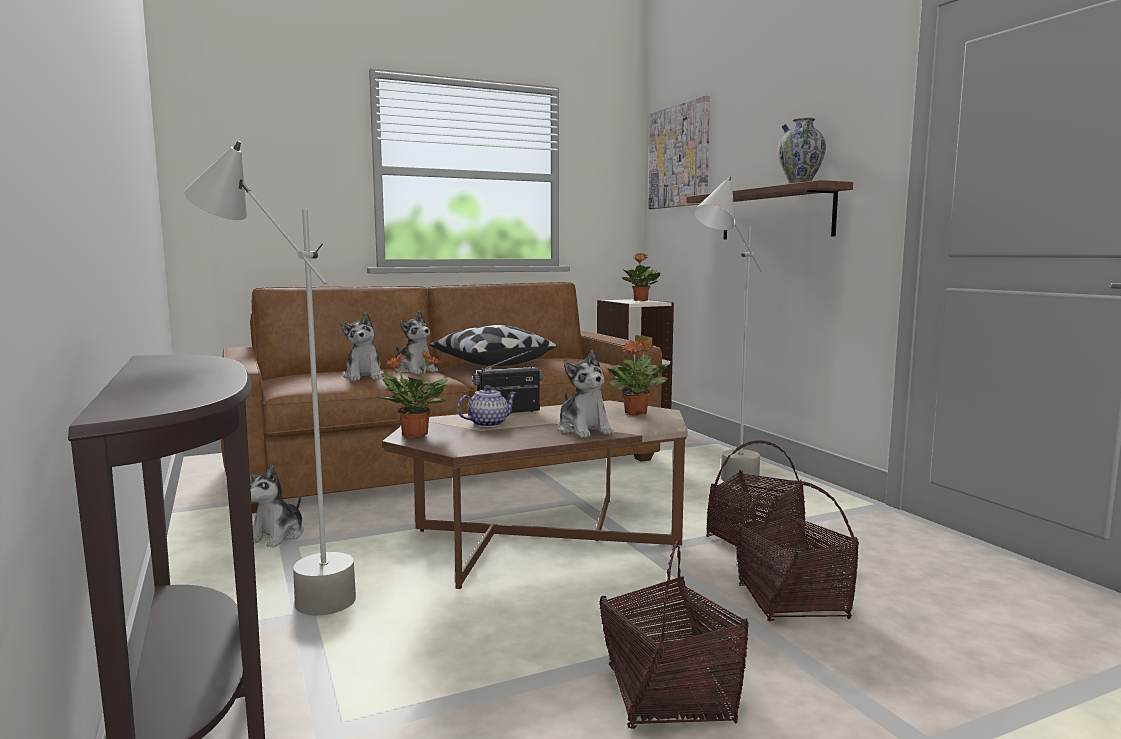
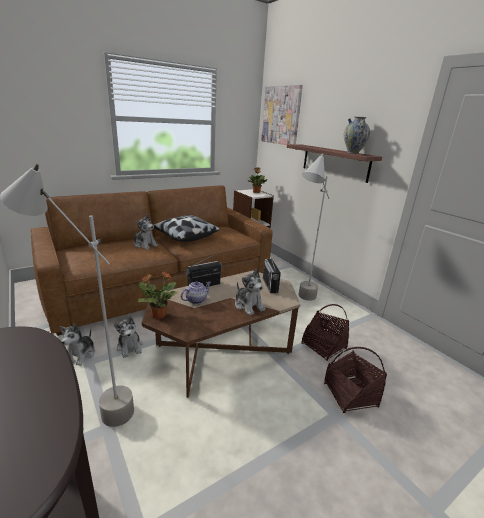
camera: 10 degrees left, 15 degrees up
(364, 376) = (119, 255): plush toy -> plush toy (130, 347)
(636, 413) = (270, 285): potted plant -> radio
(669, 695) = (309, 479): basket -> none

